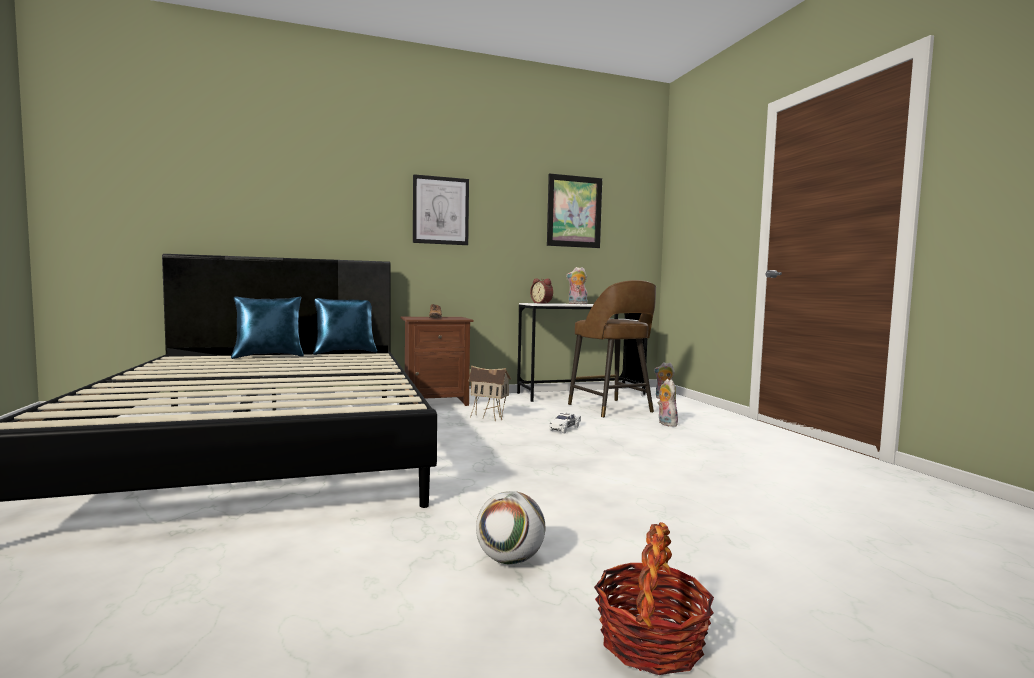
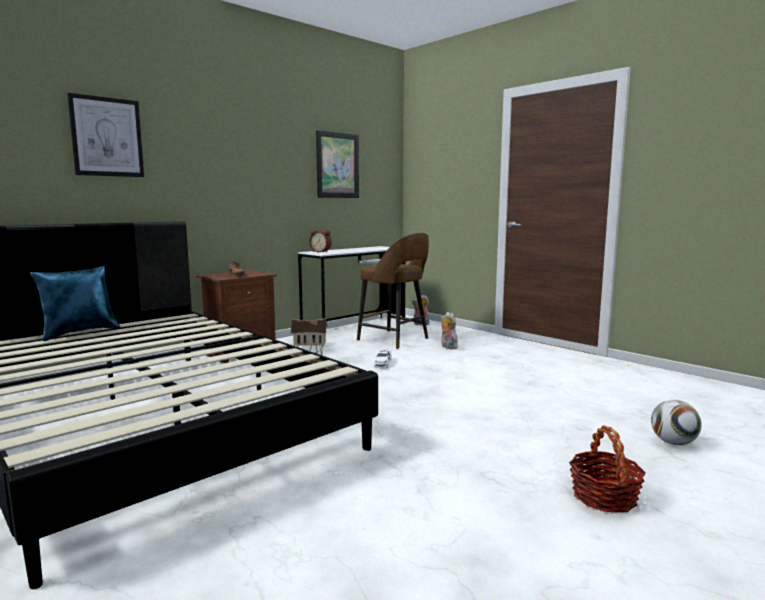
camera: 25 degrees left, 5 degrees up
(345, 353) = (150, 318): blue pillow -> none
(440, 210) = (225, 167): picture -> picture (107, 137)
(509, 560) = (476, 472): football -> football (673, 443)
(577, 304) = (350, 250): plush toy -> none

